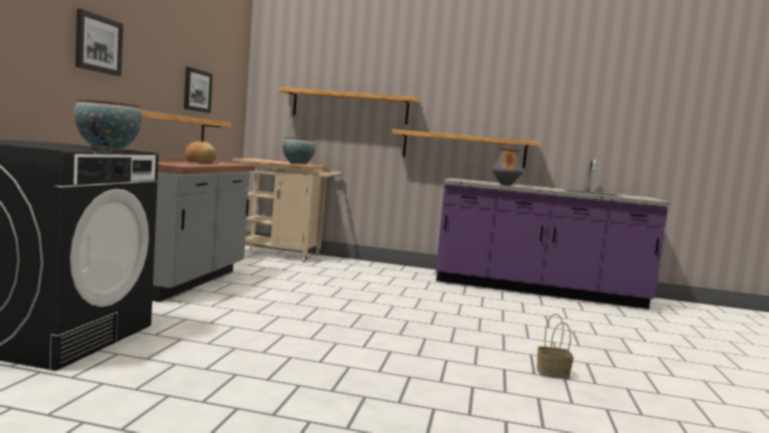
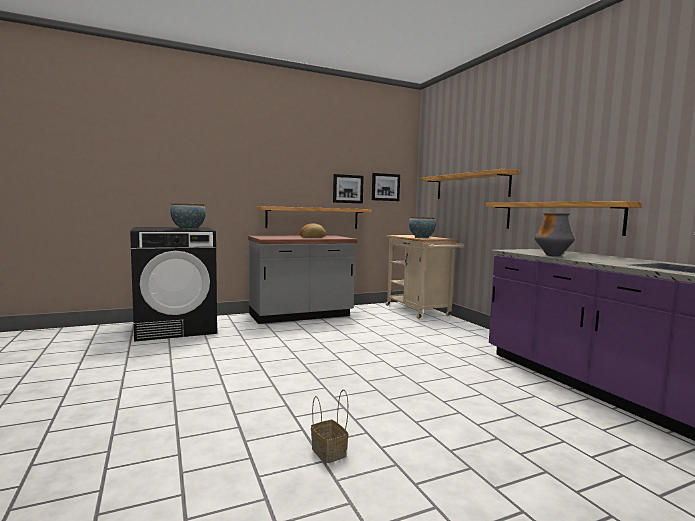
camera: 55 degrees right, 0 degrees up
(98, 44) = (246, 170): picture -> picture (385, 187)

